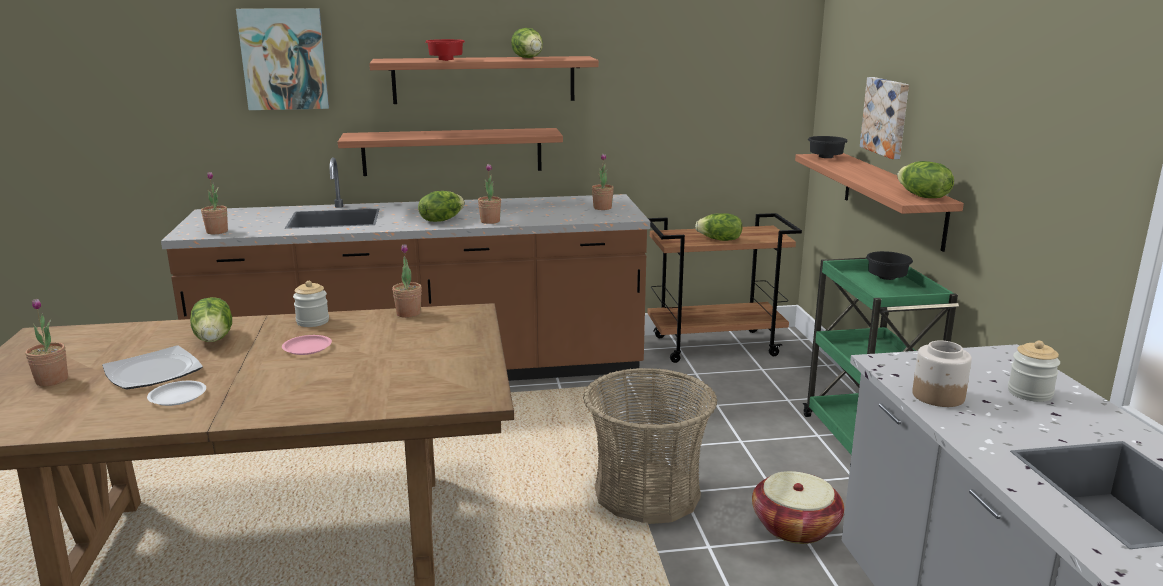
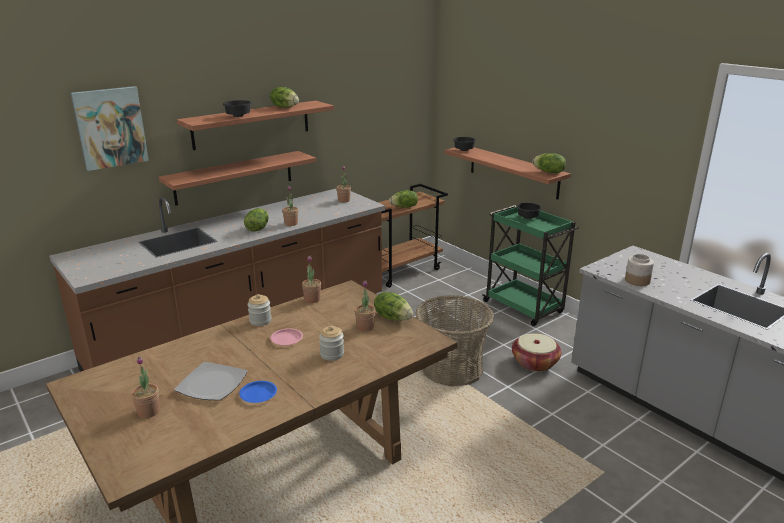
camera: 30 degrees left, 5 degrees up
(178, 396) = (258, 394): white plate -> blue plate
(215, 338) = (214, 350): lettuce -> lettuce (393, 317)
(217, 232) = (107, 271): potted plant -> potted plant (365, 327)
(445, 60) = (237, 116): red bowl -> black bowl
(887, 117) = (503, 125): picture -> none
(1029, 393) = (665, 269): jar -> jar (332, 354)

